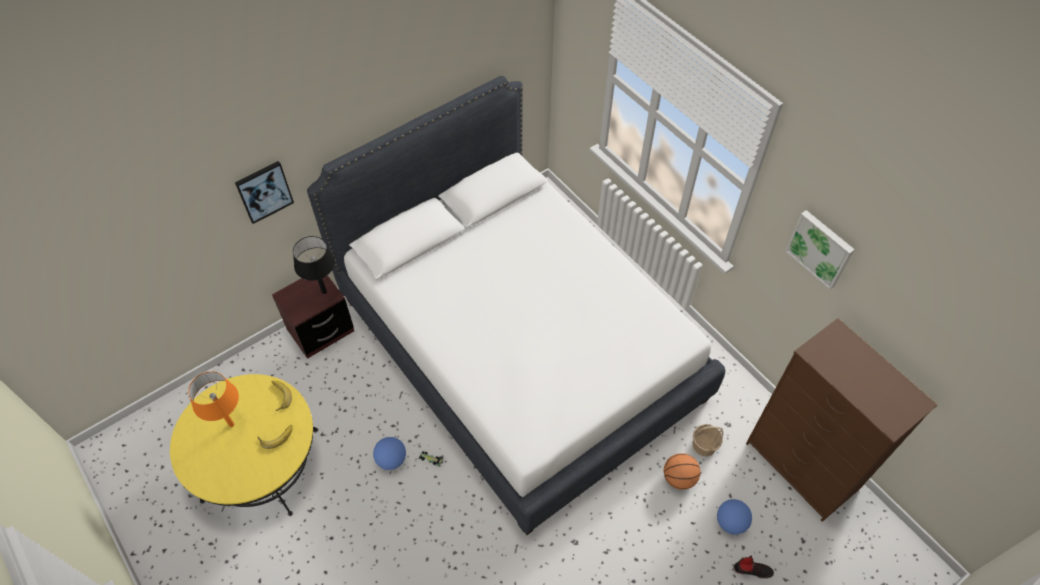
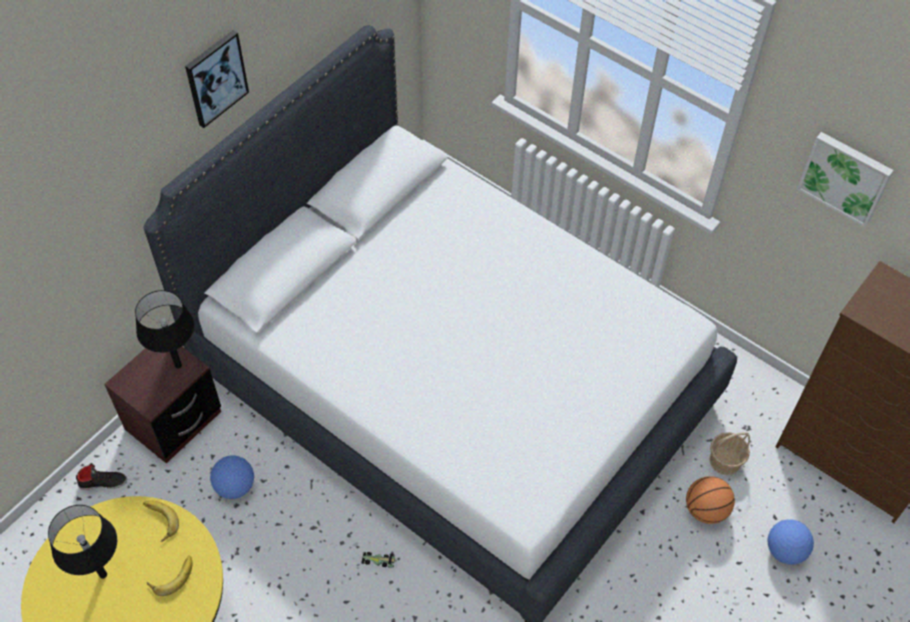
camera: 15 degrees left, 0 degrees up
(231, 424) = (103, 574): orange table lamp -> black table lamp
(264, 191) = (87, 241): picture -> picture (216, 78)
(391, 459) = (325, 573): football -> football (235, 486)
(752, 570) = (828, 604): black shoe -> black shoe (103, 482)

